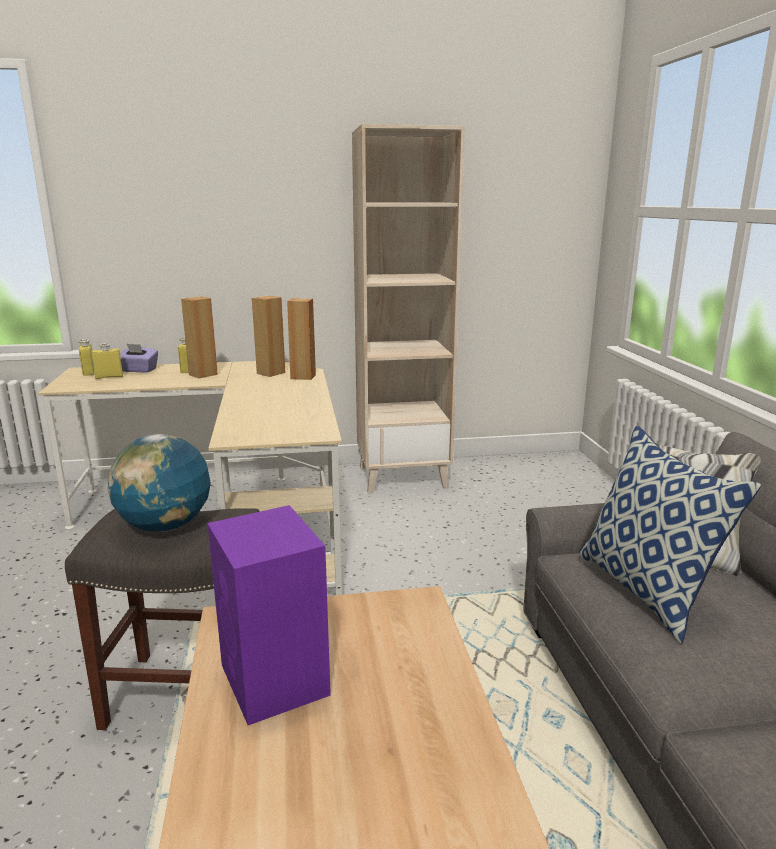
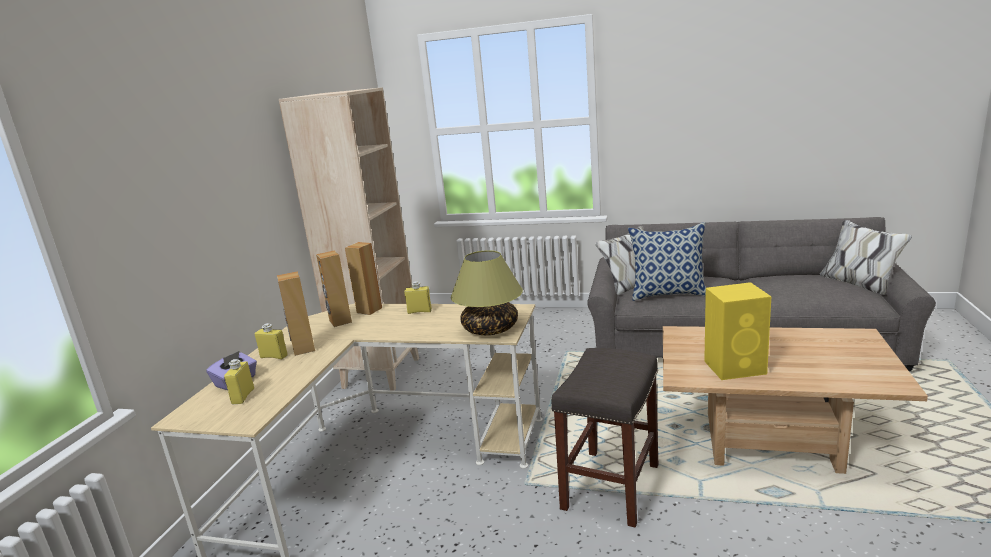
camera: 65 degrees left, 0 degrees up
(89, 372) = (201, 410): yellow bottle -> yellow bottle (419, 311)
(165, 526) = (605, 372): globe -> none
(250, 429) = (490, 329): none -> table lamp
(275, 681) = (736, 367): purple speaker -> yellow speaker

